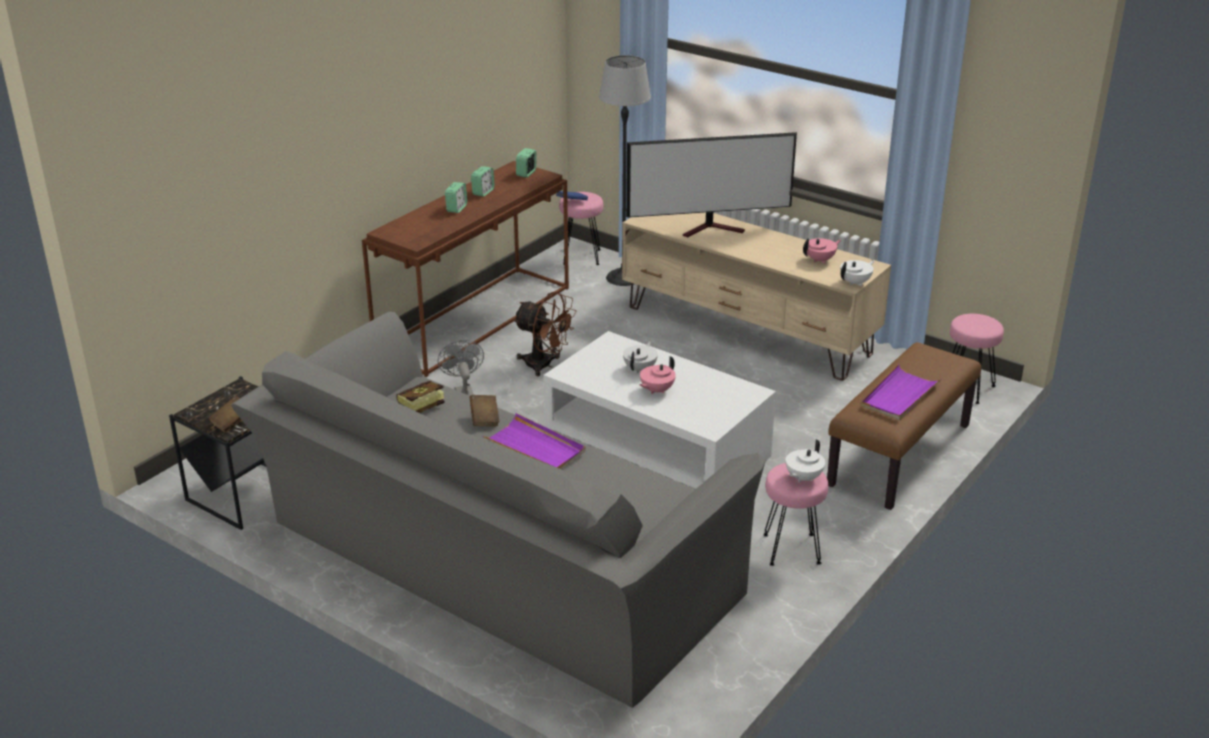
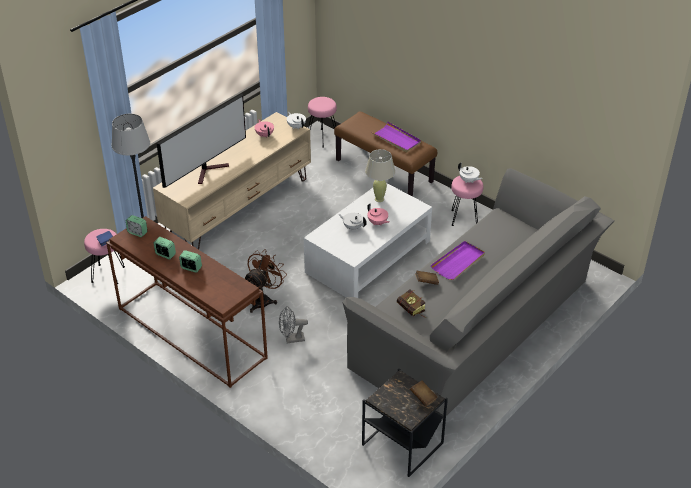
camera: 85 degrees left, 10 degrees up
(713, 229) = (209, 170): television -> television turned 45 degrees clockwise
(721, 389) = (379, 199): none -> beige table lamp

